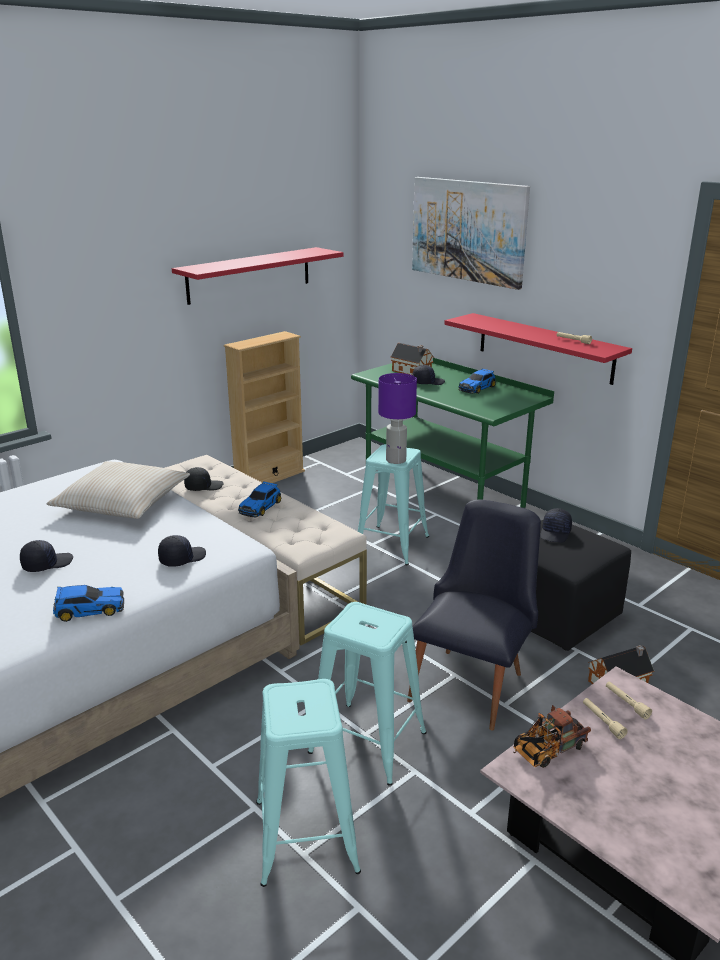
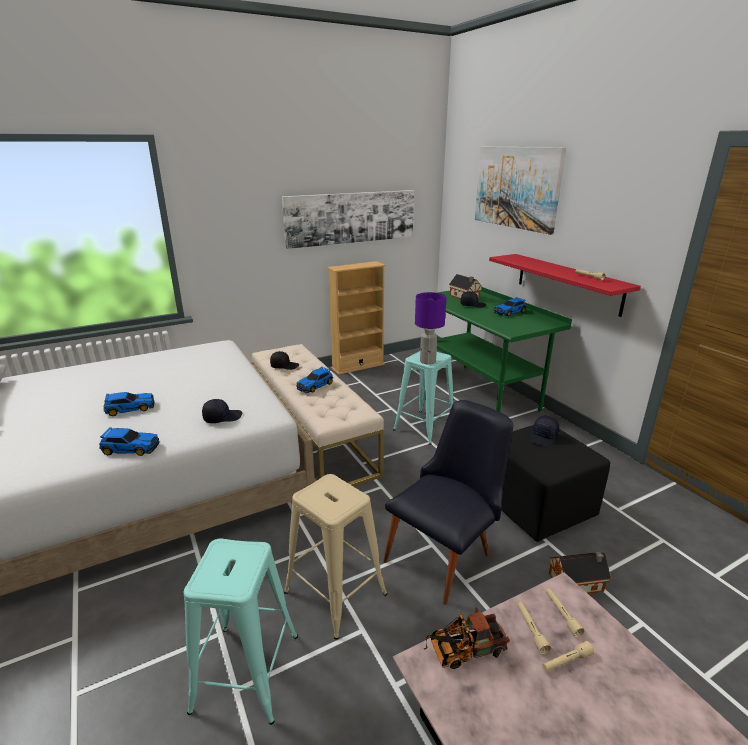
camera: 15 degrees right, 0 degrees up
(47, 564) = (129, 408): black cap -> toy car
(123, 502) = (211, 370): beige pillow -> none
(249, 275) = (351, 218): red shelf -> picture
(368, 742) = (335, 593): turquoise stool -> beige stool
(643, 740) = (566, 661): none -> beige flashlight

